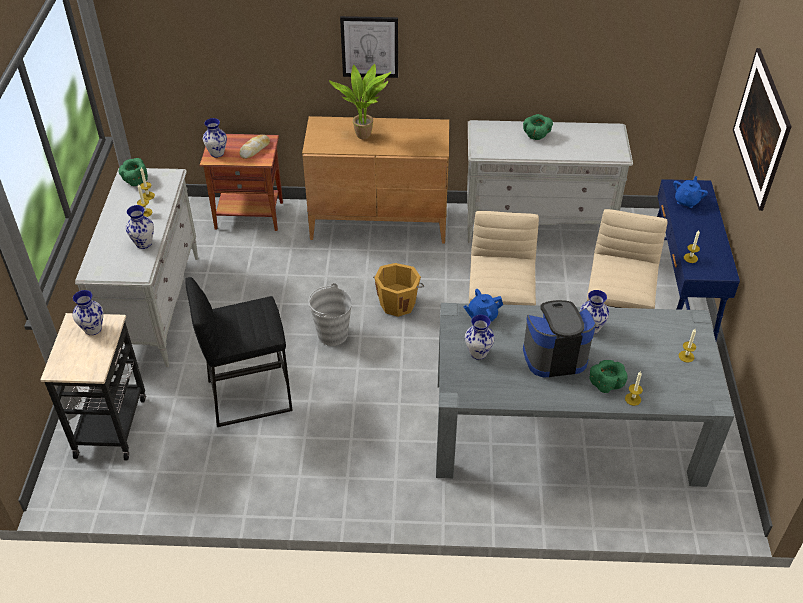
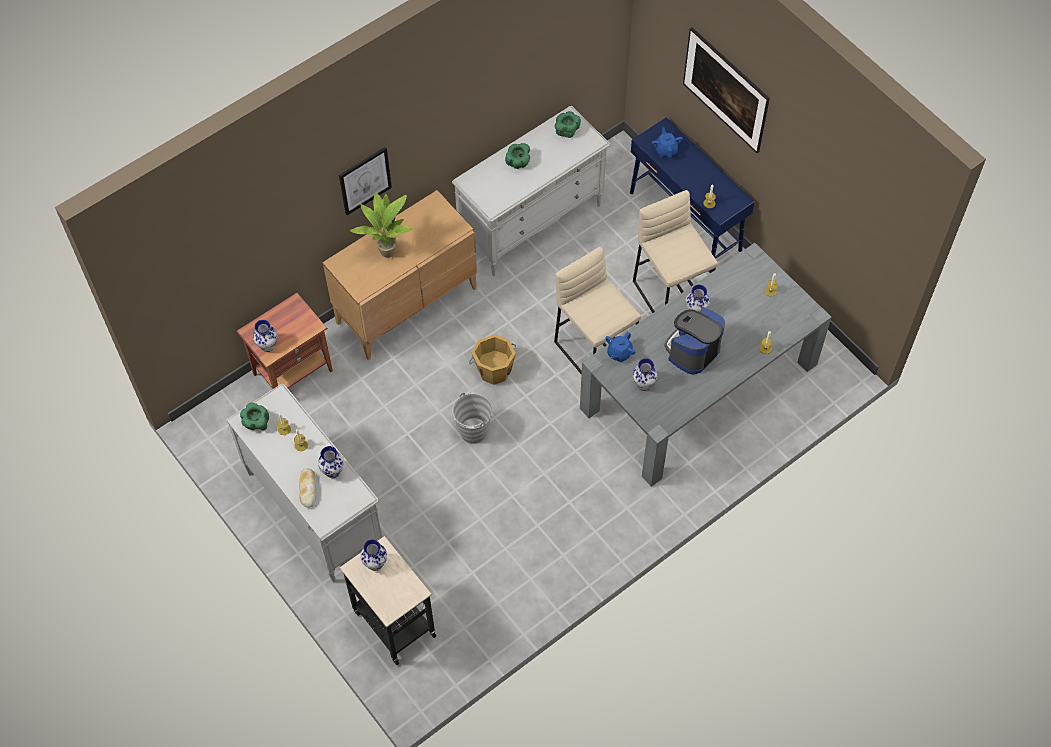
camera: 40 degrees left, 15 degrees up
(249, 394) = (465, 523): black stool -> none
(255, 149) = (294, 320): bread -> bread (308, 489)
(606, 383) = (740, 348): green bowl -> green bowl (566, 130)

